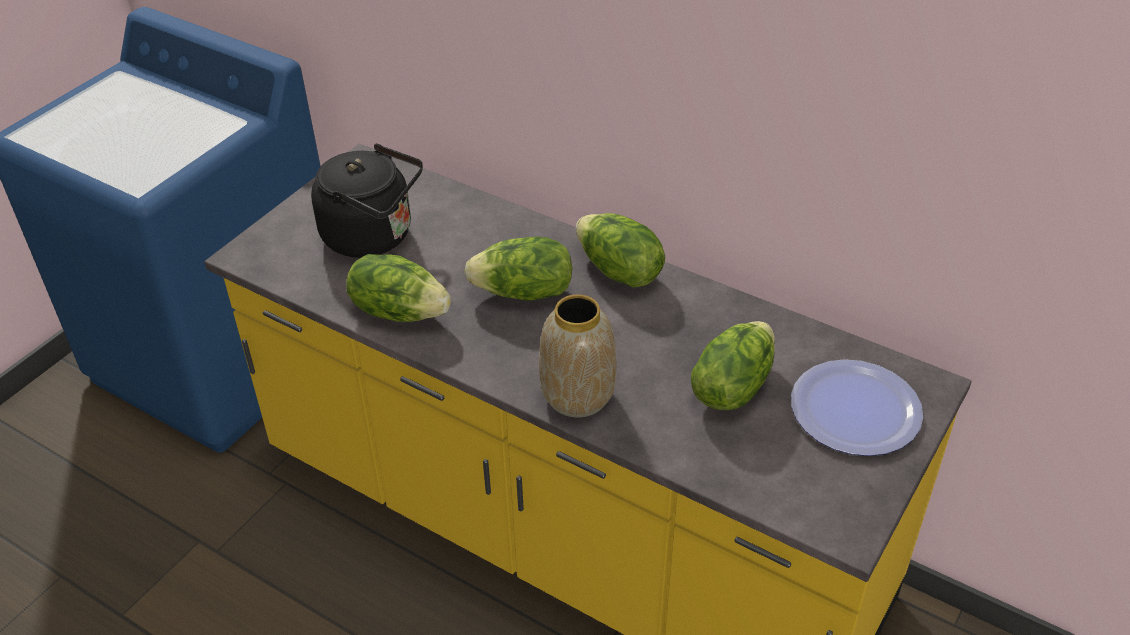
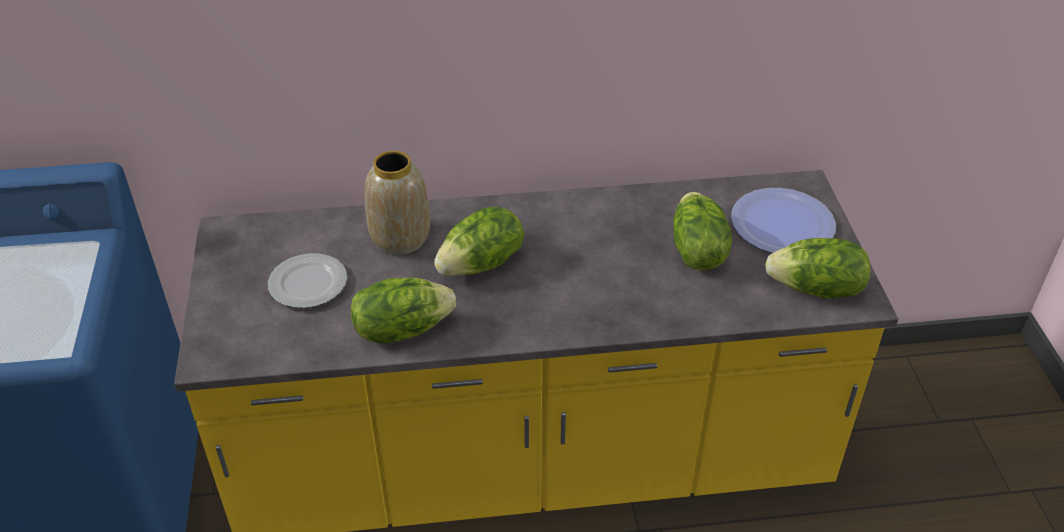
camera: 40 degrees left, 0 degrees up
(374, 236) = (309, 284): black kettle -> plate
(577, 397) = (607, 315): vase -> vase (400, 239)
(618, 271) = (532, 213): lettuce -> lettuce (816, 289)

